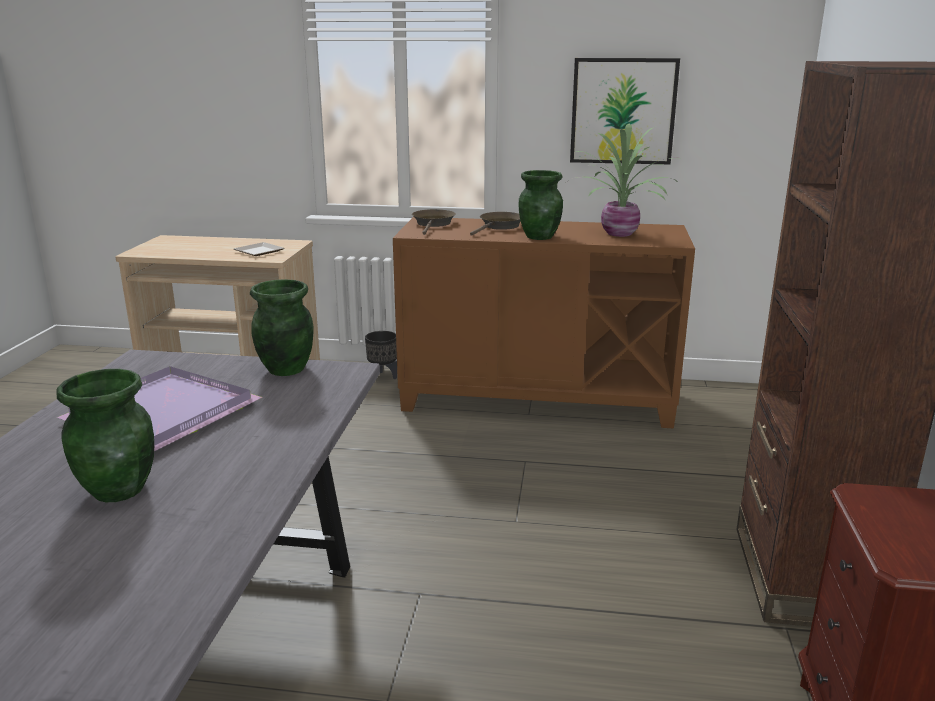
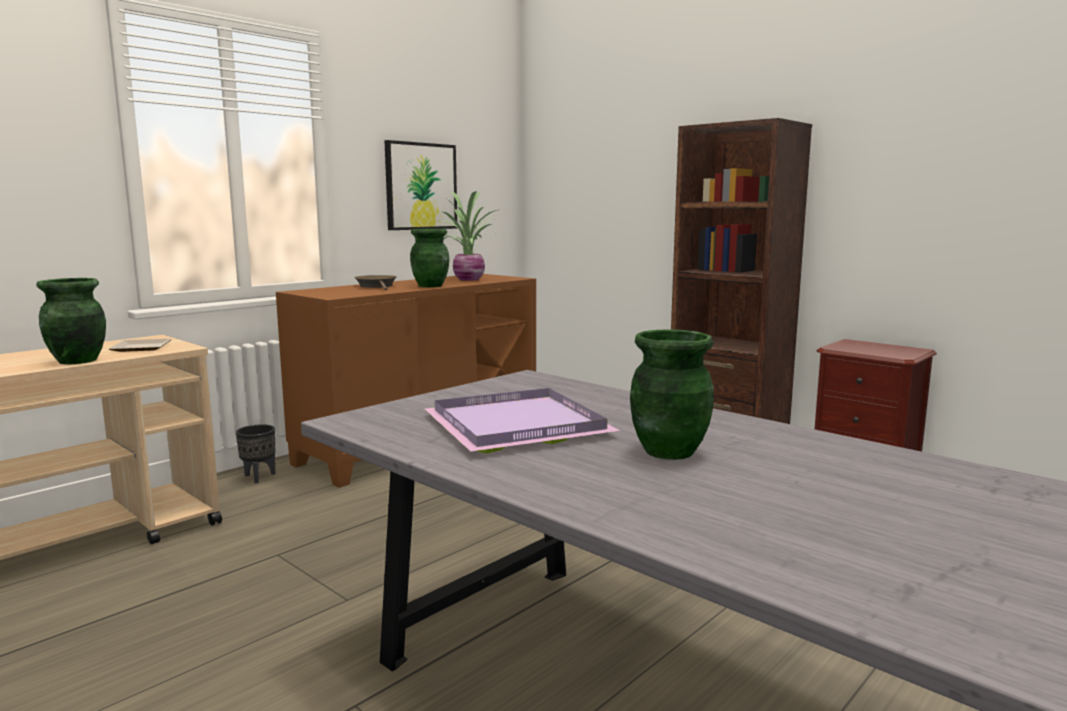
camera: 55 degrees left, 10 degrees down
(286, 369) = (489, 387): green vase -> green vase (78, 361)
(433, 224) = (319, 291): brown frying pan -> none

